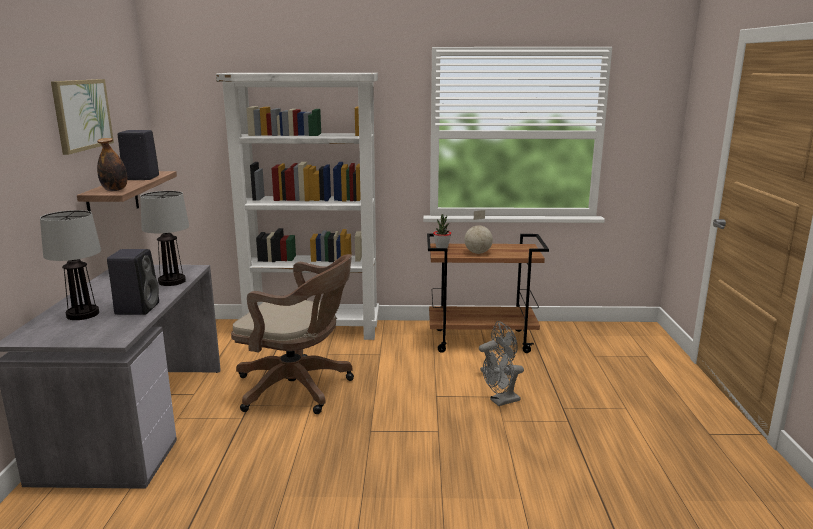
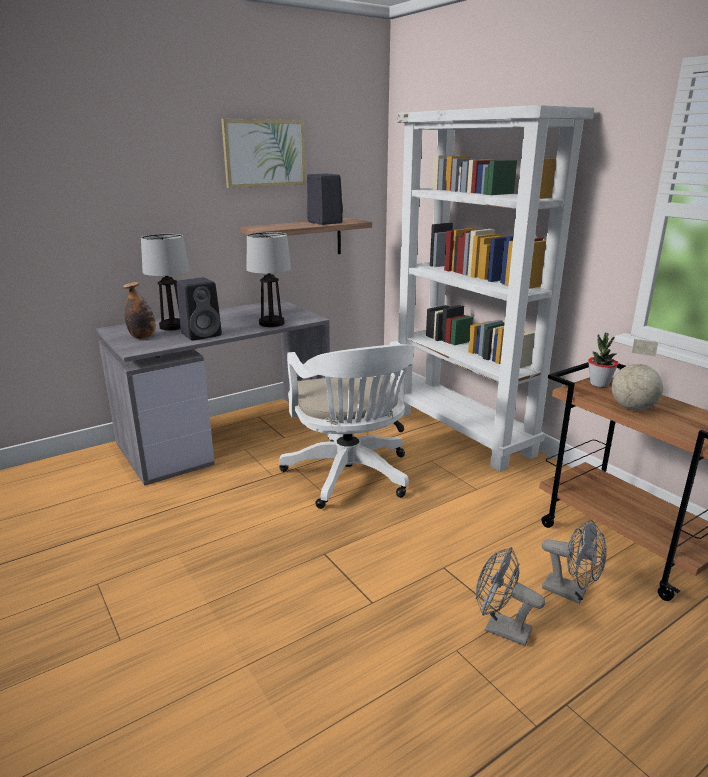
camera: 55 degrees right, 5 degrees up
(115, 190) = (270, 227): bottle -> bottle (143, 337)
(299, 388) = (350, 477): brown office chair -> white office chair

